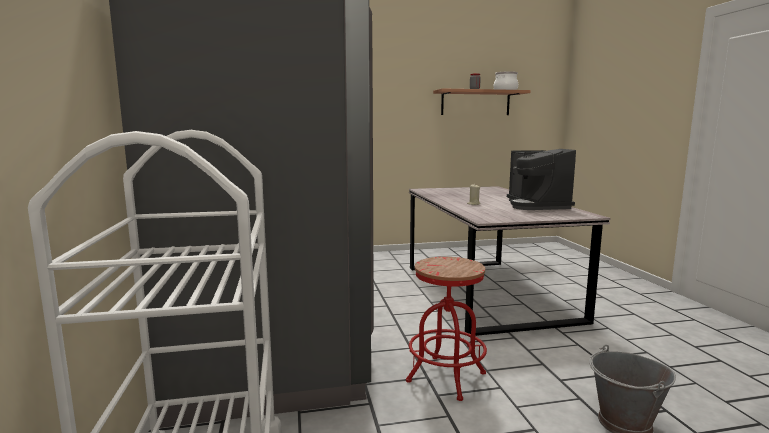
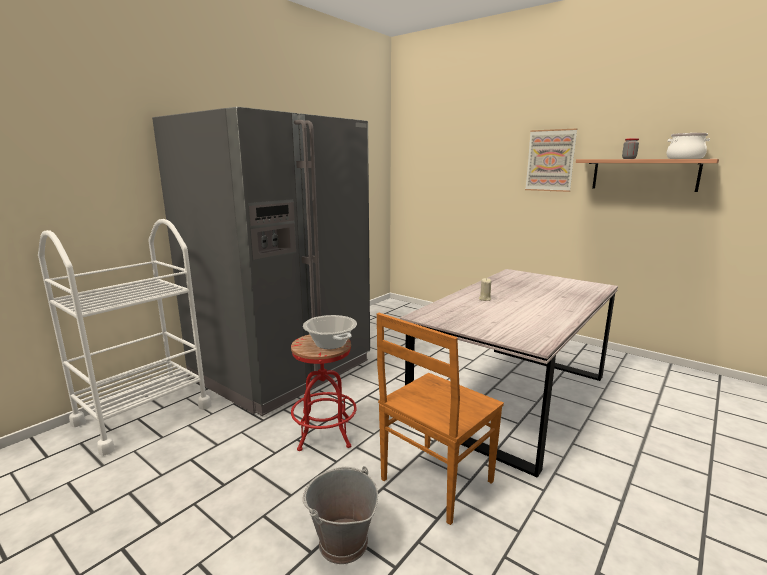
camera: 50 degrees right, 5 degrees up
(405, 91) = (550, 160): none -> picture
(455, 263) = (331, 343): none -> cooking pot
(536, 205) = (538, 318): coffee machine -> none
(570, 357) = (434, 482): none -> brown chair

